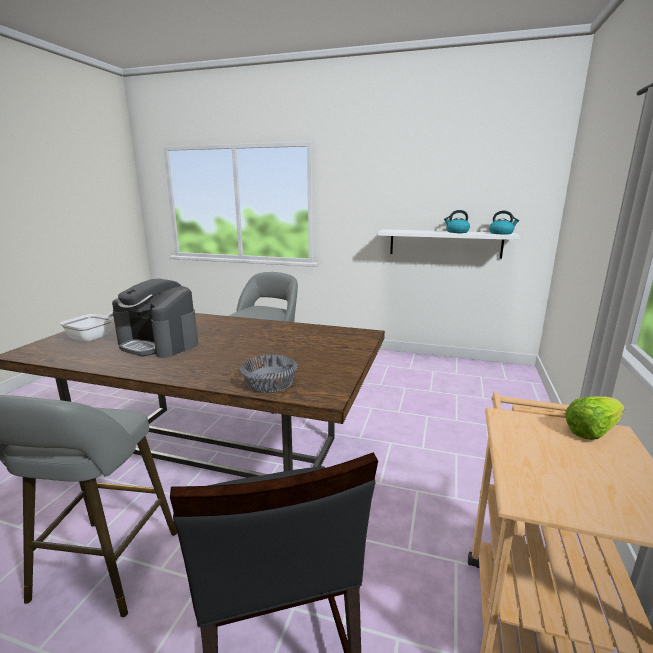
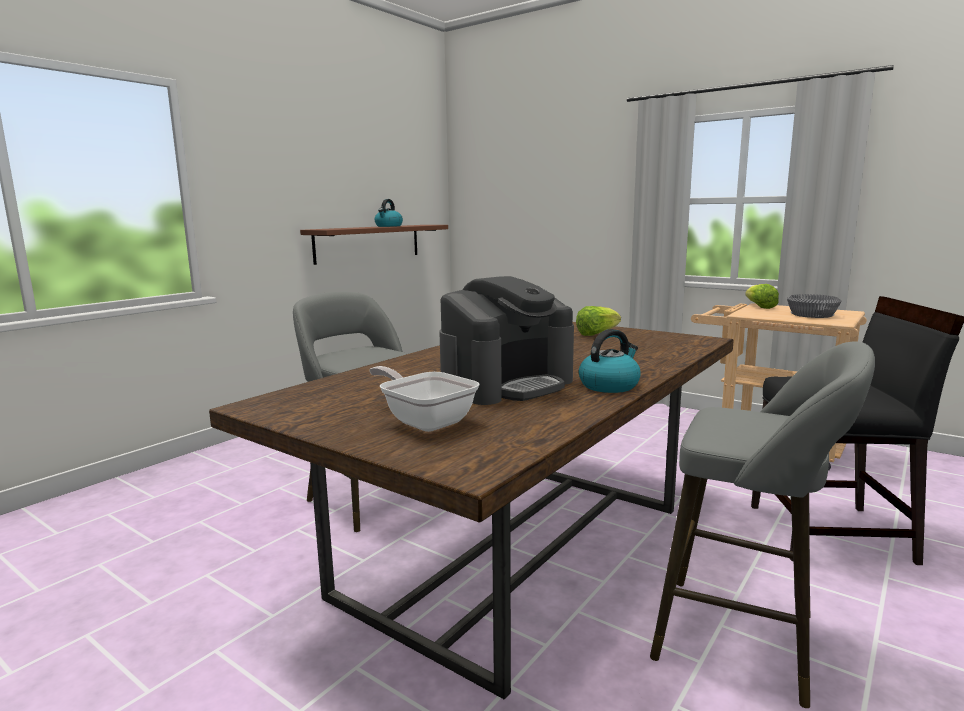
camera: 70 degrees left, 5 degrees down
(271, 383) = (672, 349): grey bowl -> grey bowl (811, 314)
(324, 353) = (596, 334): none -> lettuce
(445, 243) = (368, 243): white shelf -> brown shelf
(501, 233) = (423, 224): kettle -> kettle (609, 385)

